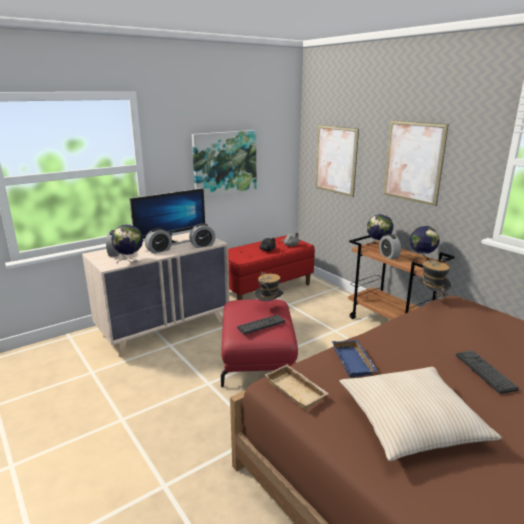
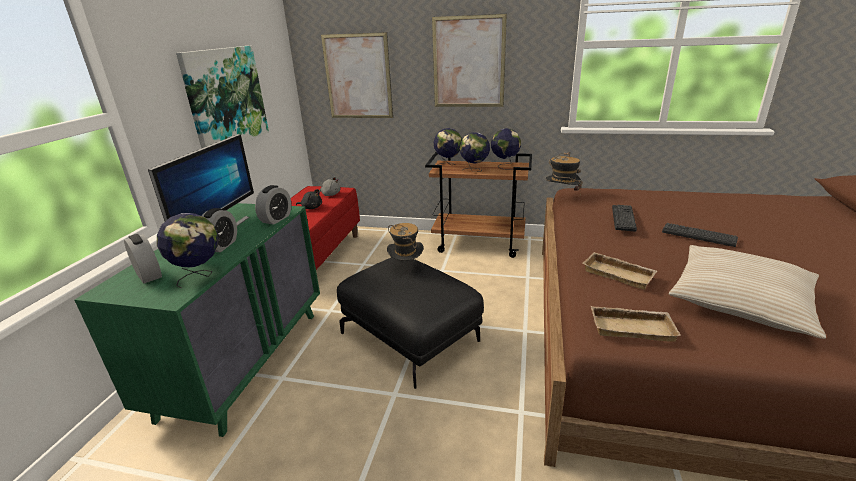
camera: 40 degrees left, 5 degrees up
(165, 328) = (245, 361): beige dresser -> green dresser
(258, 360) = (411, 336): red ottoman -> black ottoman
(261, 325) = (431, 289): keyboard -> keyboard (623, 218)
(355, 362) = (619, 274): blue tray -> beige tray
(388, 256) = (474, 170): alarm clock -> globe

